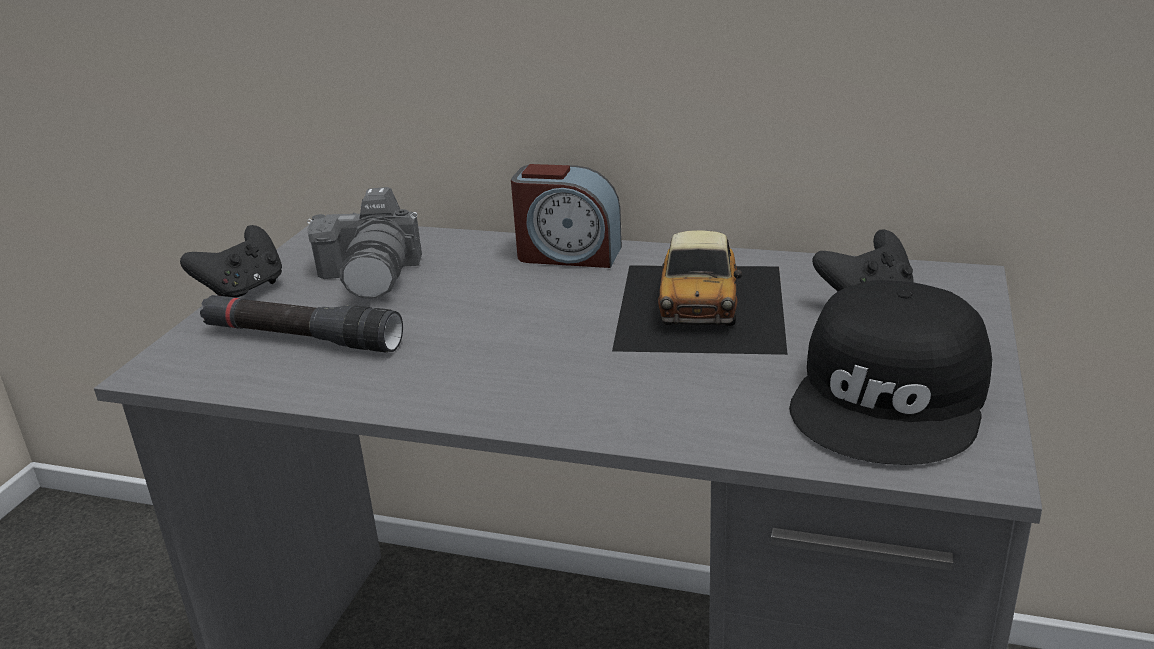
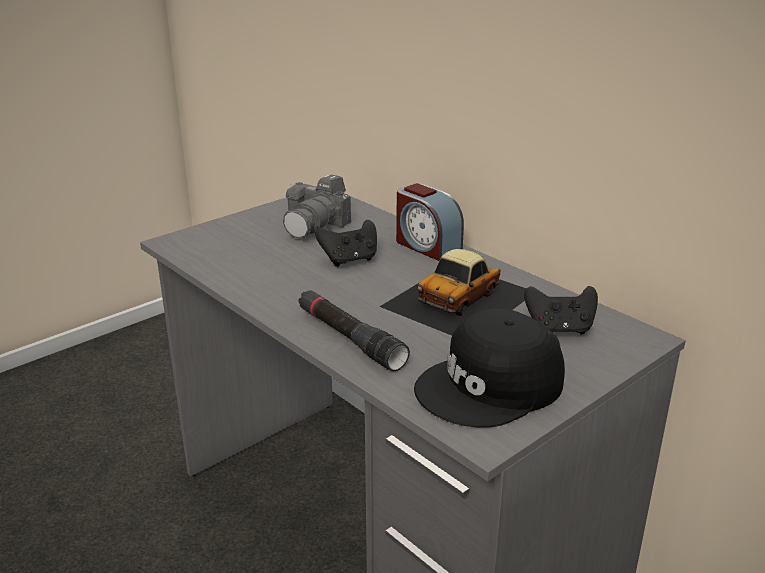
camera: 30 degrees right, 0 degrees up
(244, 291) = (248, 214): black game controller -> black game controller (350, 260)
(302, 338) = (245, 248): black flashlight -> black flashlight (349, 339)

